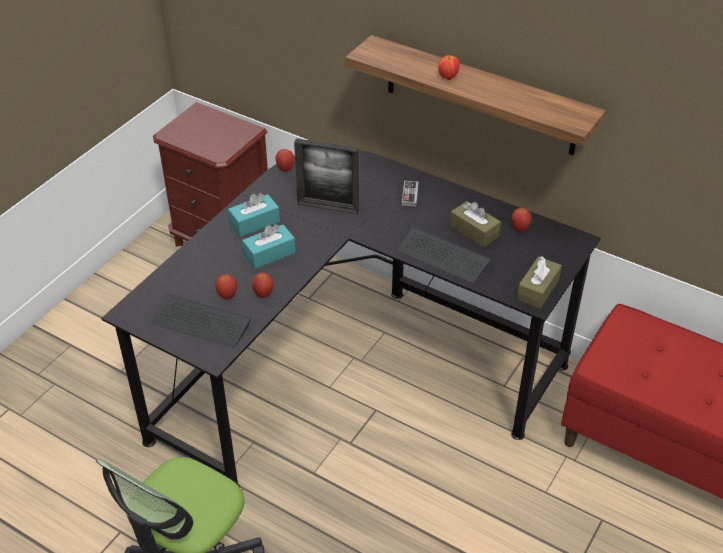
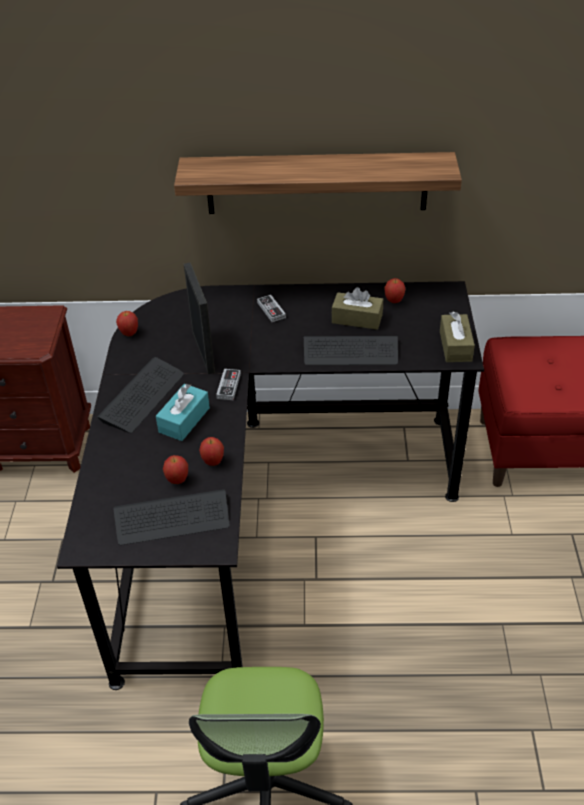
camera: 30 degrees left, 0 degrees up
(254, 222) = (142, 396): turquoise tissue box -> keyboard
(324, 242) = (228, 386): none -> game controller
(328, 207) = (203, 352): picture frame -> picture frame turned 90 degrees counterclockwise
(448, 77) = (292, 170): apple -> none

